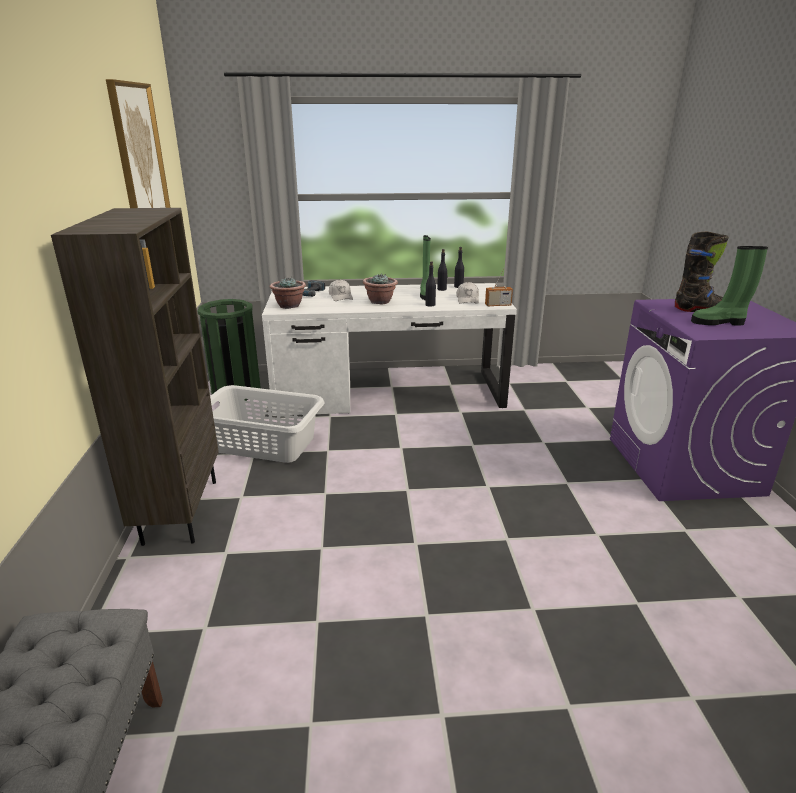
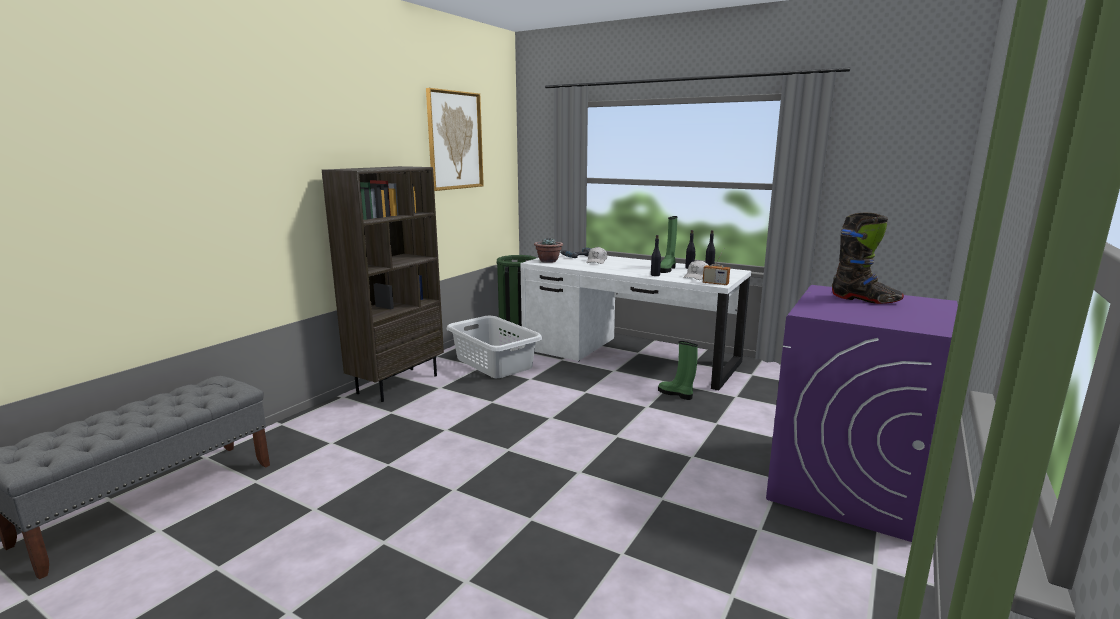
camera: 35 degrees right, 10 degrees down
(380, 301) = (619, 268): potted plant -> none
(719, 322) = (855, 310): green boot -> green boot (676, 394)

